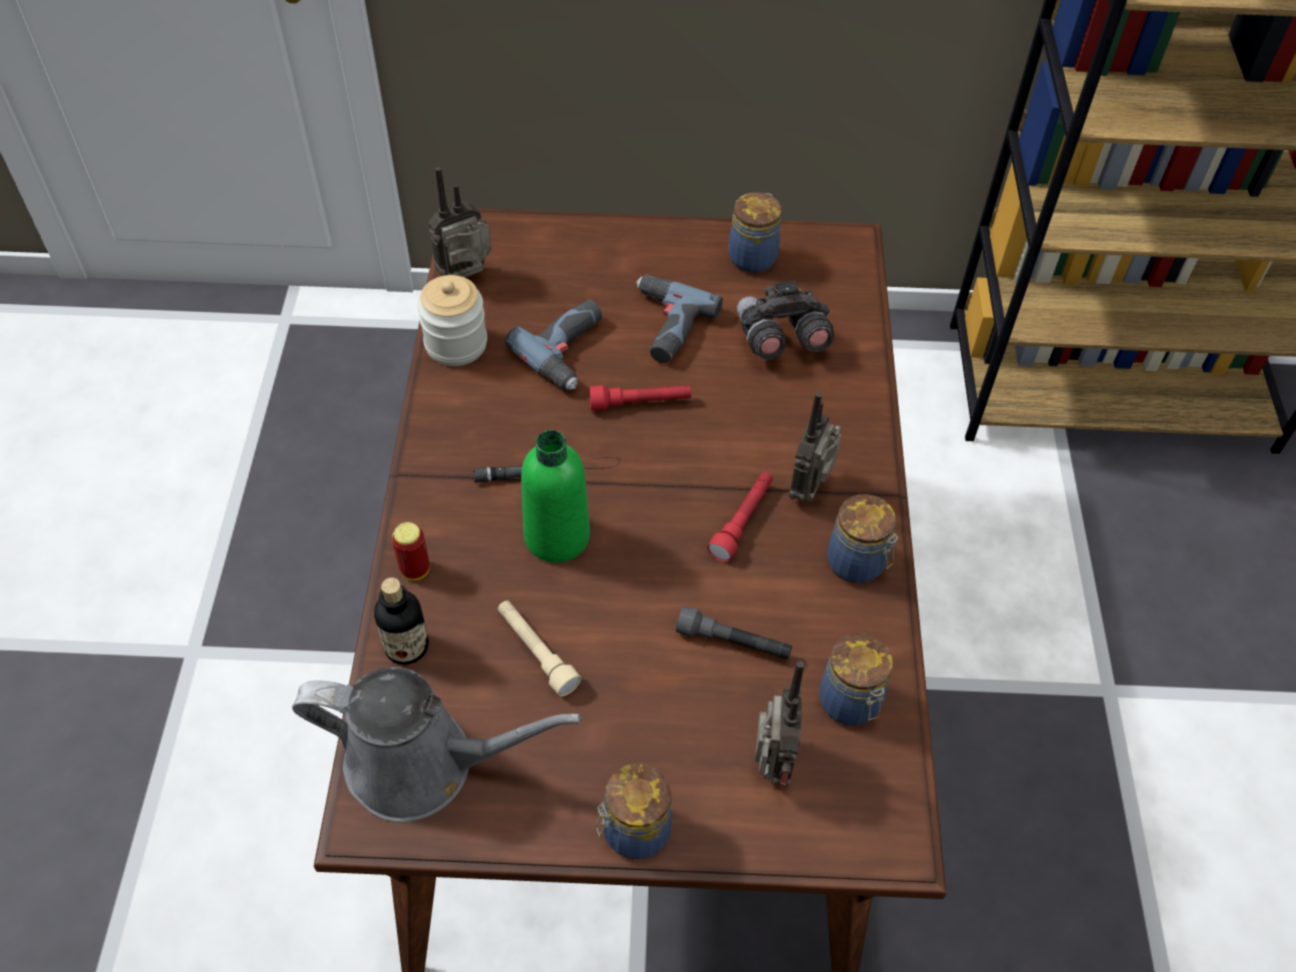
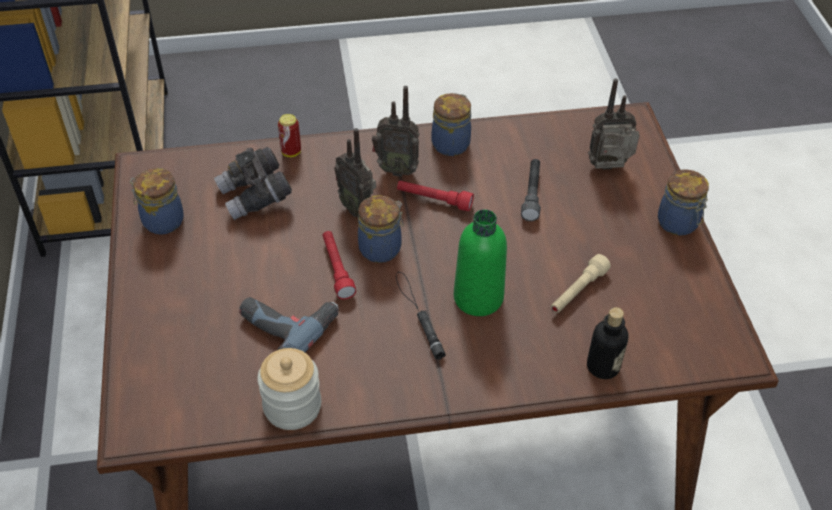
camera: 100 degrees left, 5 degrees down
(415, 569) = (536, 378): can -> can (291, 152)
(423, 764) = (685, 335): grey watering can -> none
(468, 278) = (206, 416): radio -> radio (357, 208)
(663, 326) = (250, 267): power drill -> none
(851, 703) = (554, 140): jar -> jar (381, 248)

